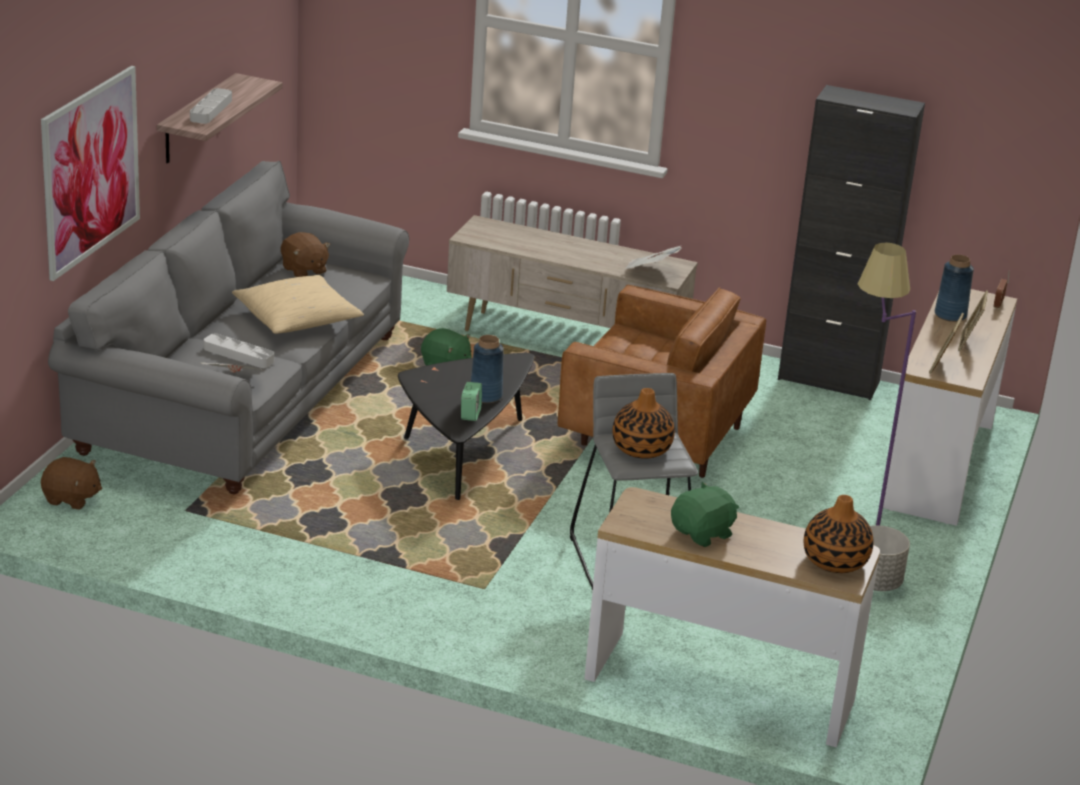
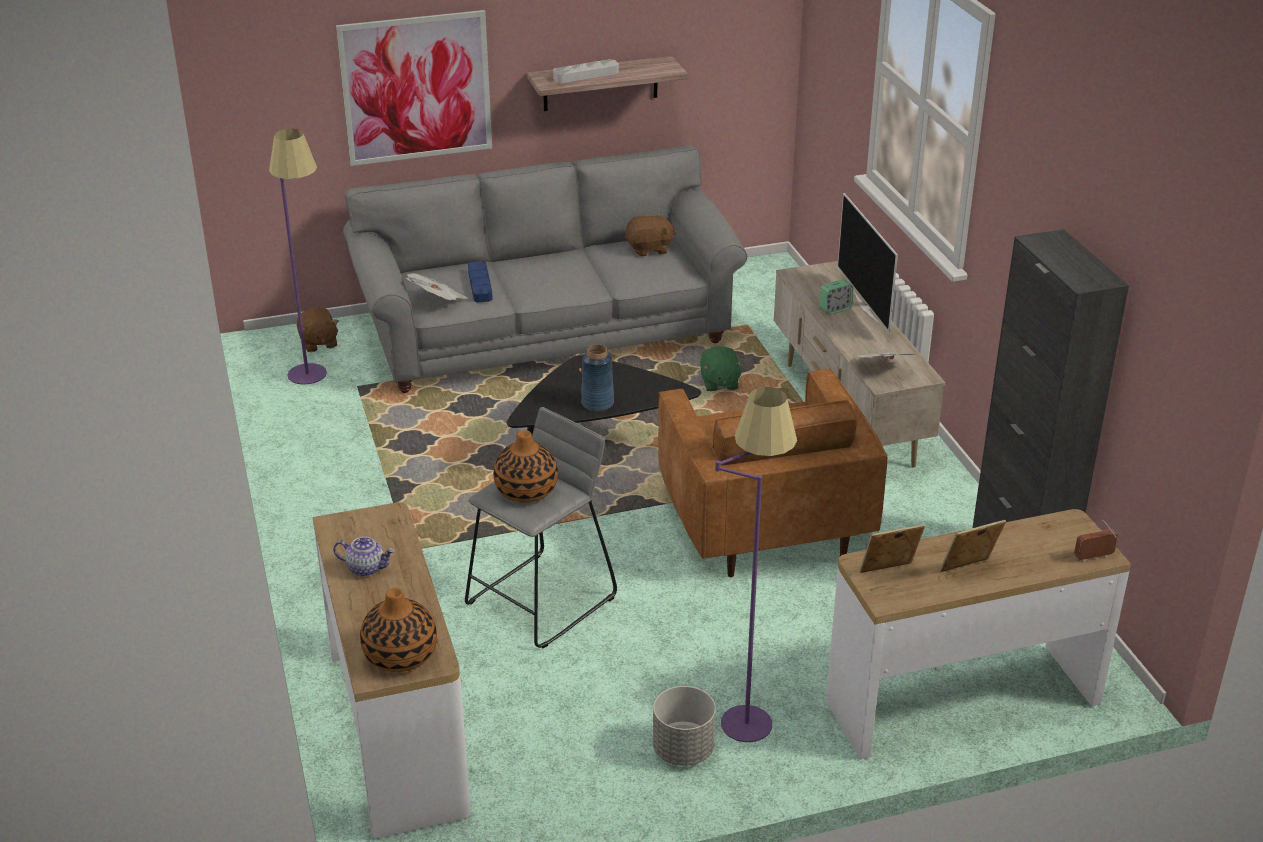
camera: 55 degrees right, 5 degrees up
(140, 526) = (315, 381): none -> purple floor lamp
(238, 355) = (480, 285): grey tray -> blue tray
(297, 319) = (575, 281): beige pillow -> none
(304, 270) = (649, 249): brown plush toy -> brown plush toy turned 120 degrees counterclockwise
(470, 414) = (557, 410): alarm clock -> alarm clock (835, 309)
(559, 238) = (867, 308): none -> television
(703, 533) = (366, 568): green plush toy -> teapot
(950, 315) = (1013, 538): blue vase -> none

